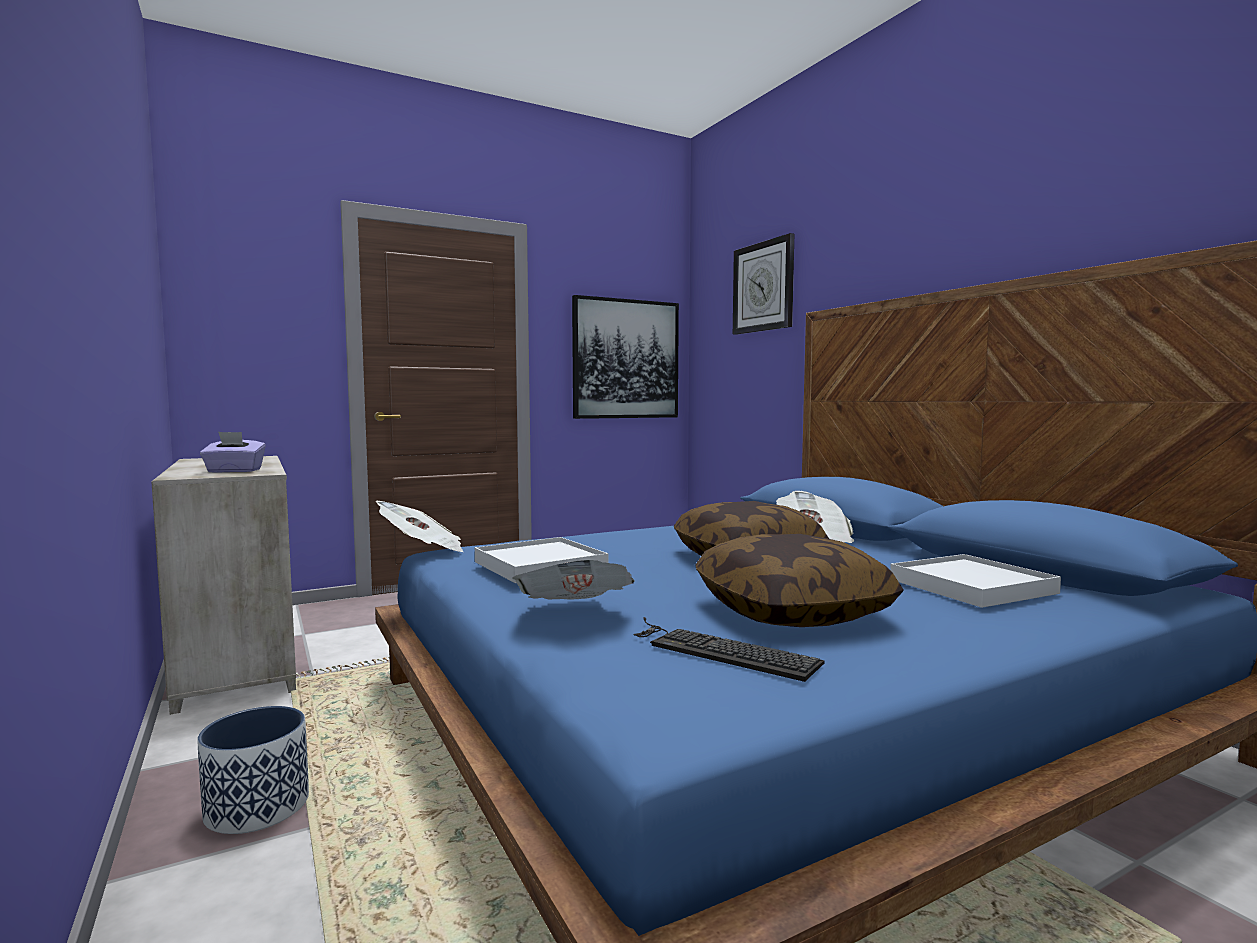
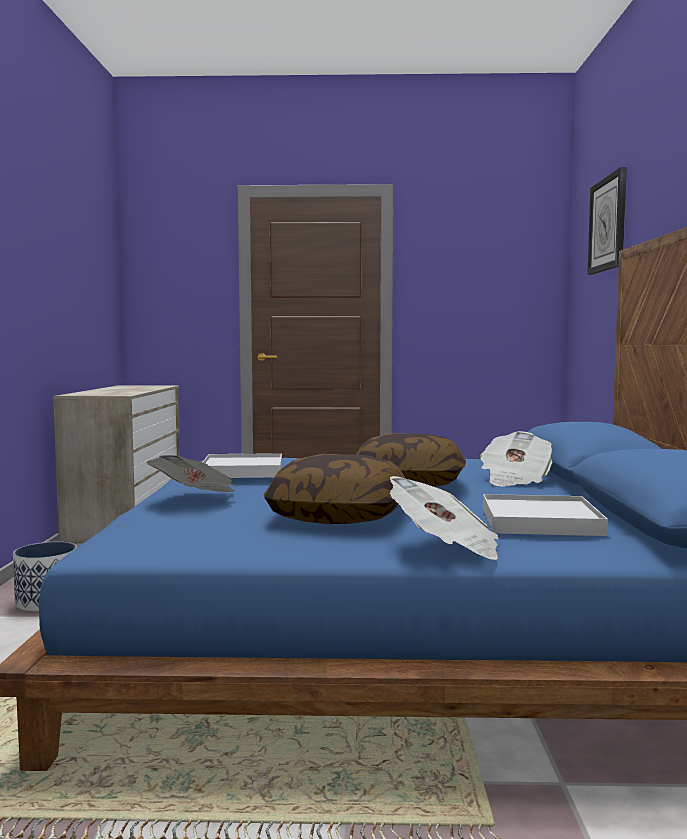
camera: 30 degrees right, 0 degrees up
(234, 471) = (111, 393): purple tissue box -> none
(423, 549) = (205, 456): newspaper -> newspaper (446, 548)
(626, 359) = (493, 303): picture -> none
(716, 649) = (225, 525): keyboard -> none

